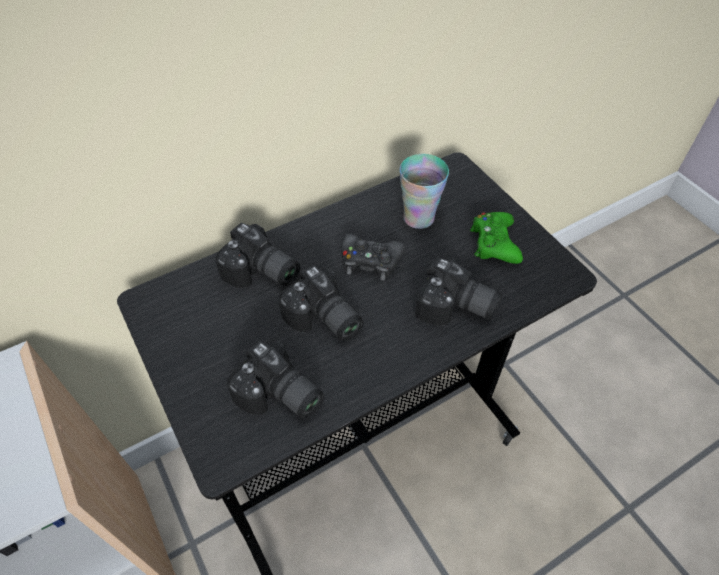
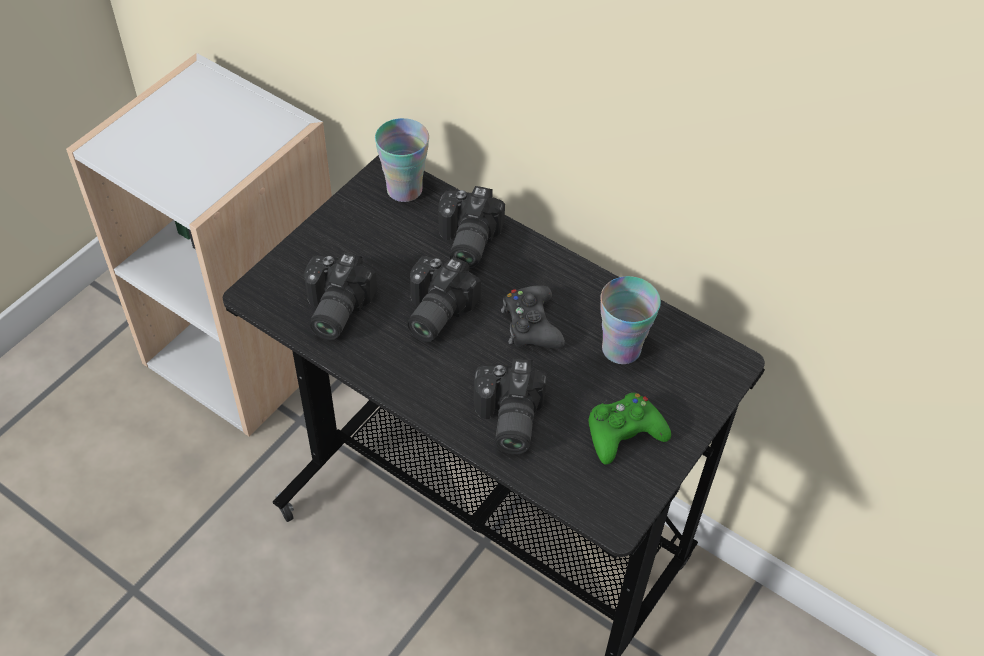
camera: 65 degrees right, 0 degrees up
(174, 296) = (404, 189): none -> cup

